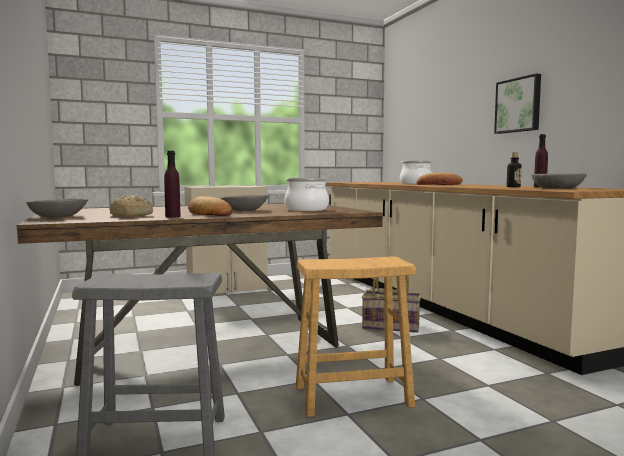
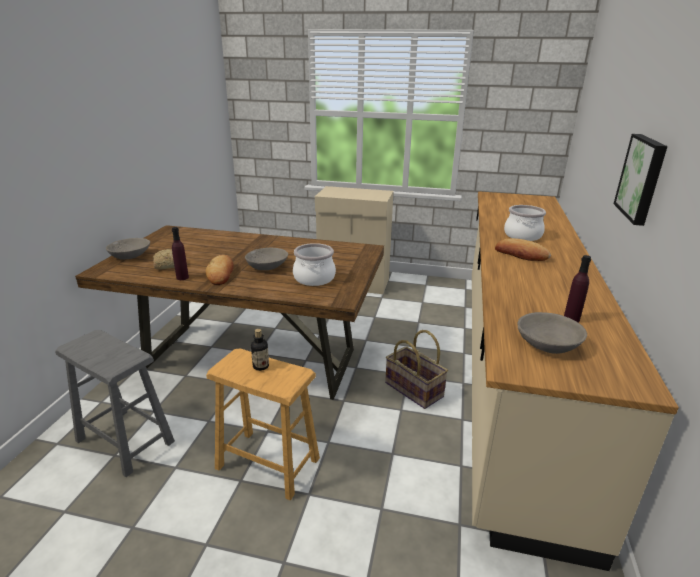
camera: 35 degrees right, 20 degrees up
(513, 187) = (544, 306): bottle -> bottle (261, 366)

